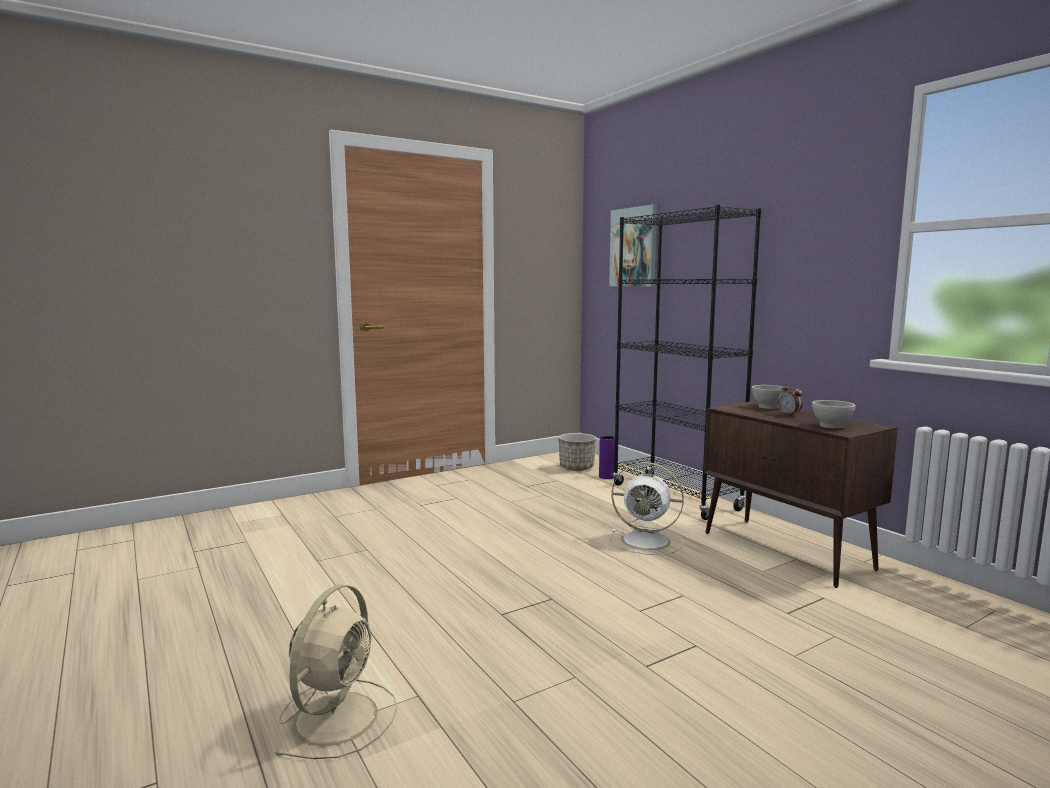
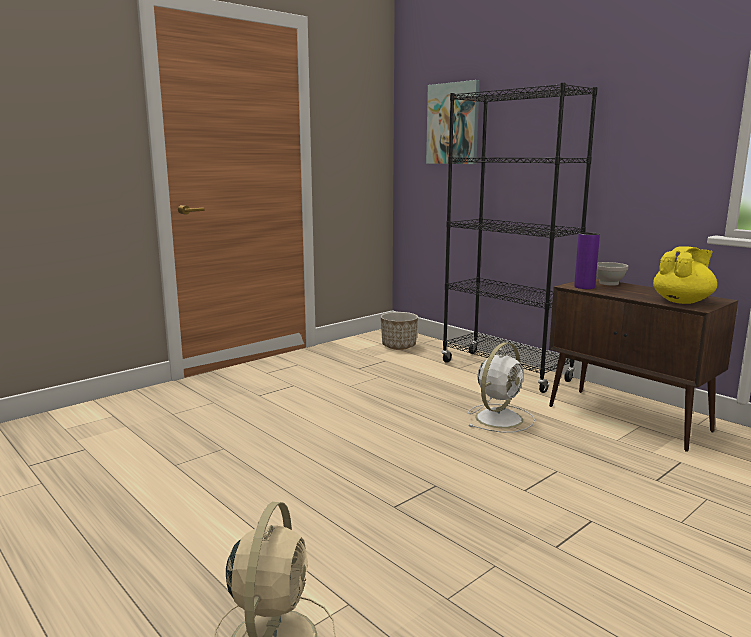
camera: 10 degrees left, 5 degrees up
(606, 477) = (431, 354): purple vase -> purple vase (584, 287)
(648, 541) = (500, 418): white fan -> white fan turned 60 degrees counterclockwise
(789, 414) = (634, 291): alarm clock -> none
(832, 426) = (682, 301): white bowl -> yellow teapot

